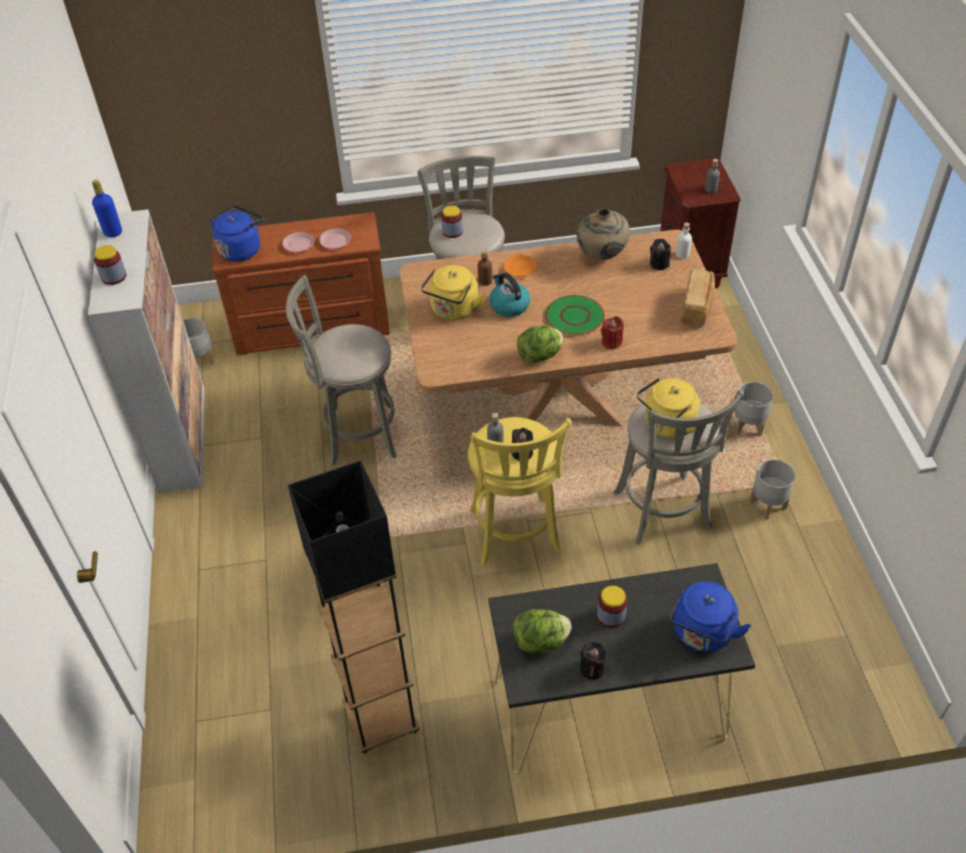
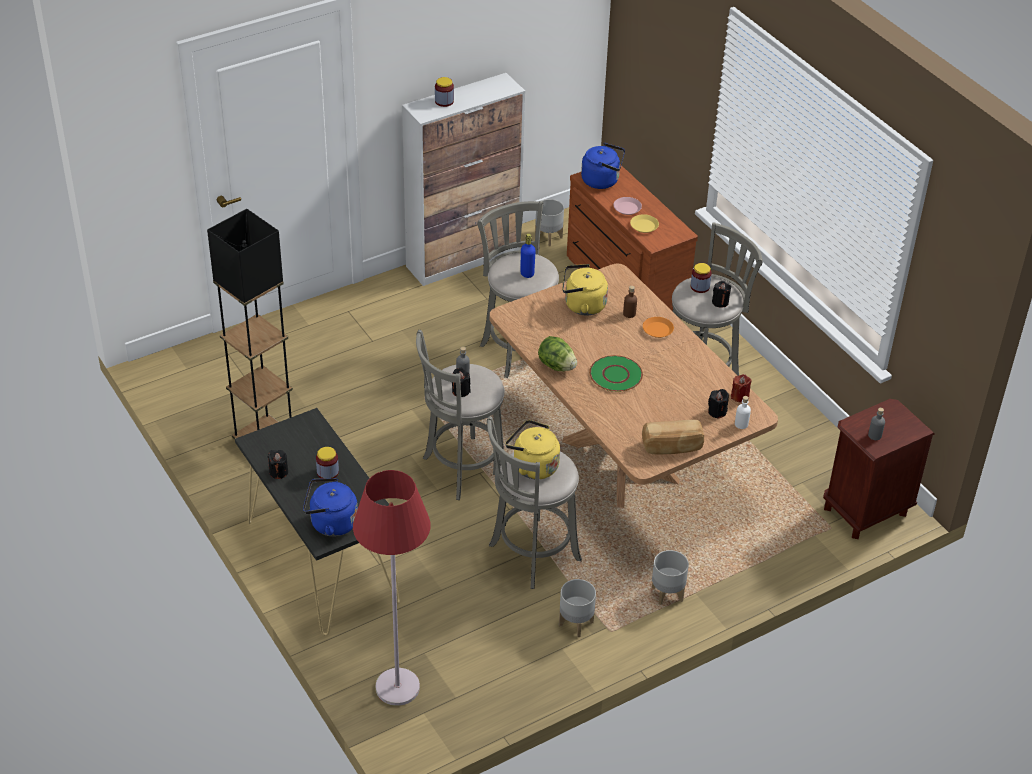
camera: 65 degrees right, 5 degrees down
(113, 232) = (489, 84): blue bottle -> blue bottle (527, 274)
(335, 241) = (644, 226): pink plate -> yellow plate
(482, 225) = (720, 302): none -> black candle
(509, 305) = (607, 334): kettle -> none
(515, 535) = (461, 469): yellow stool -> grey stool
(541, 642) = (290, 442): lettuce -> none
(601, 257) = (703, 374): beige vase -> none
(611, 342) = (596, 403): red candle -> red candle (740, 396)
(821, 685) = (397, 688): none -> red floor lamp

